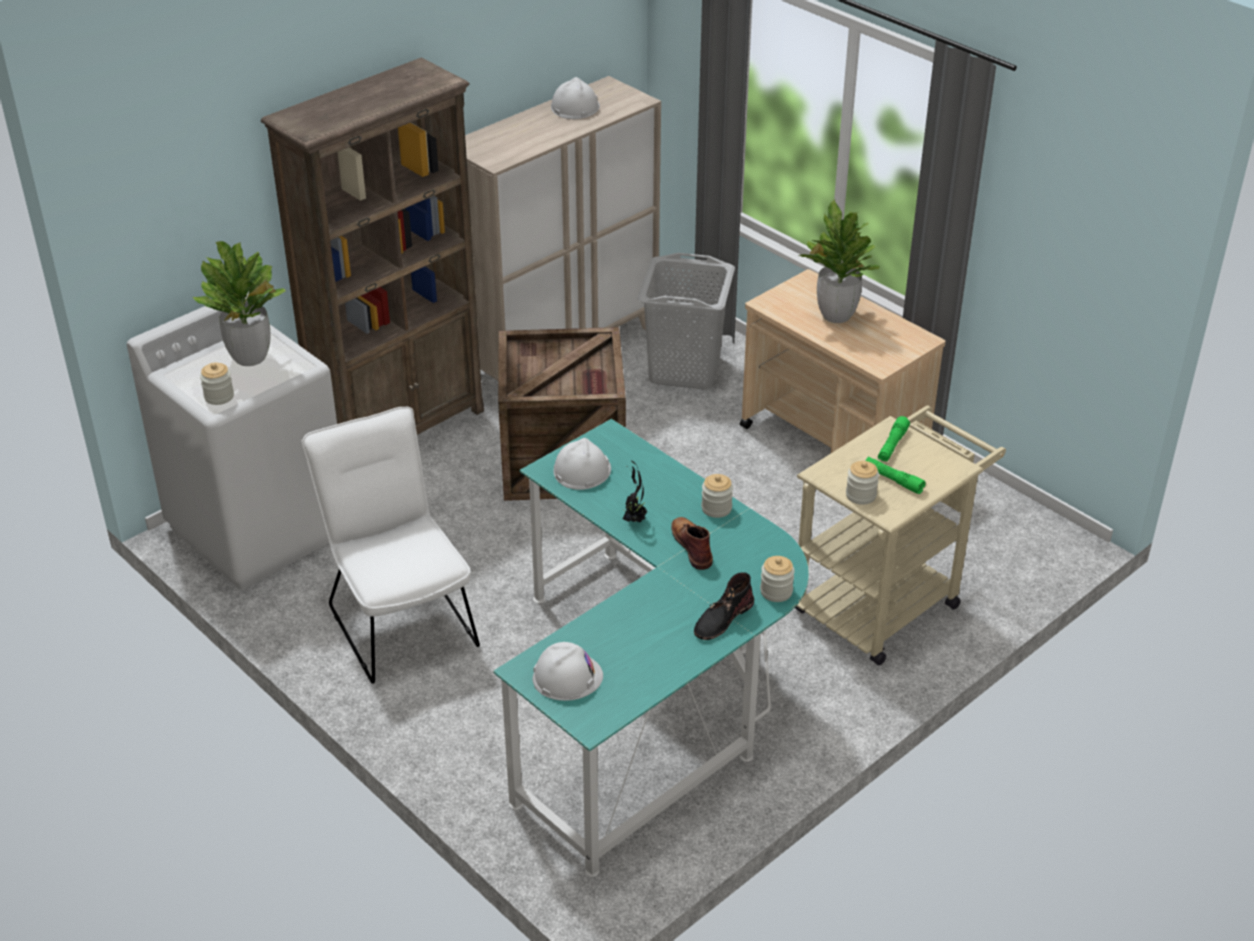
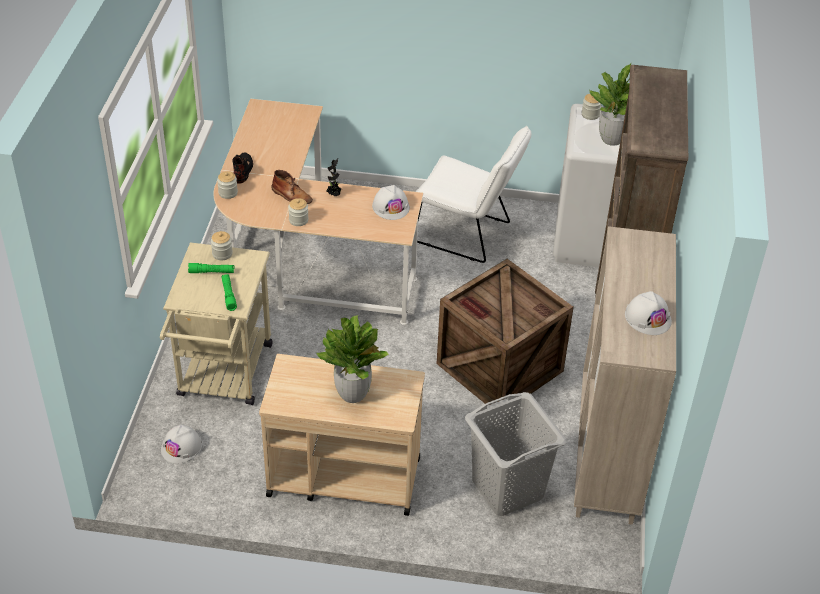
camera: 140 degrees right, 5 degrees up
(567, 677) = (288, 117): white hard hat -> white hard hat (181, 447)
(651, 698) = (303, 260): turquoise desk -> beige desk

